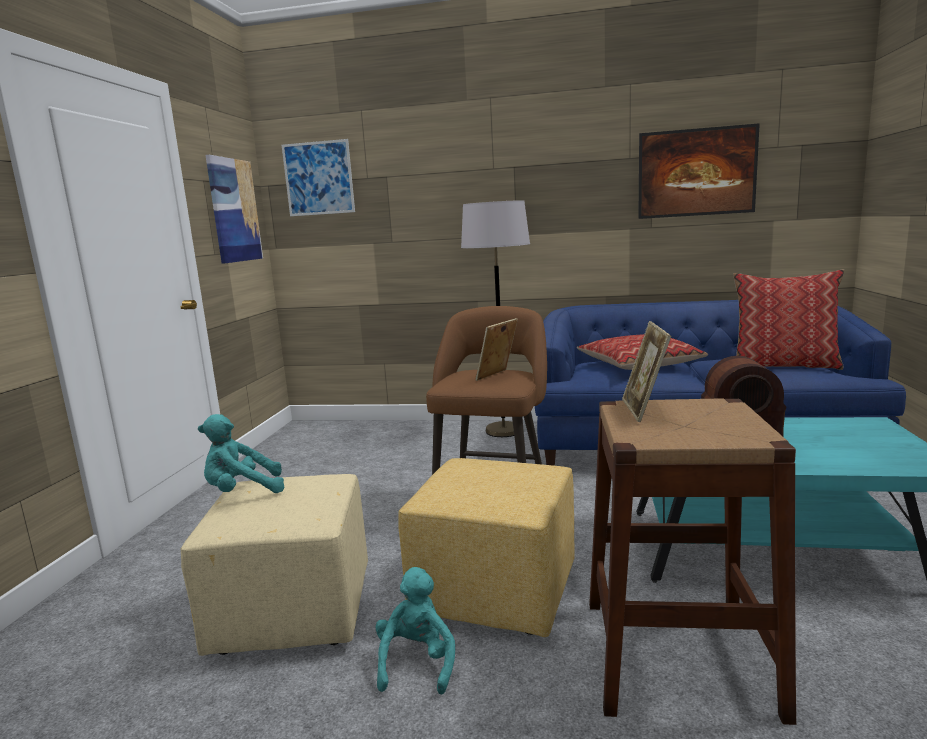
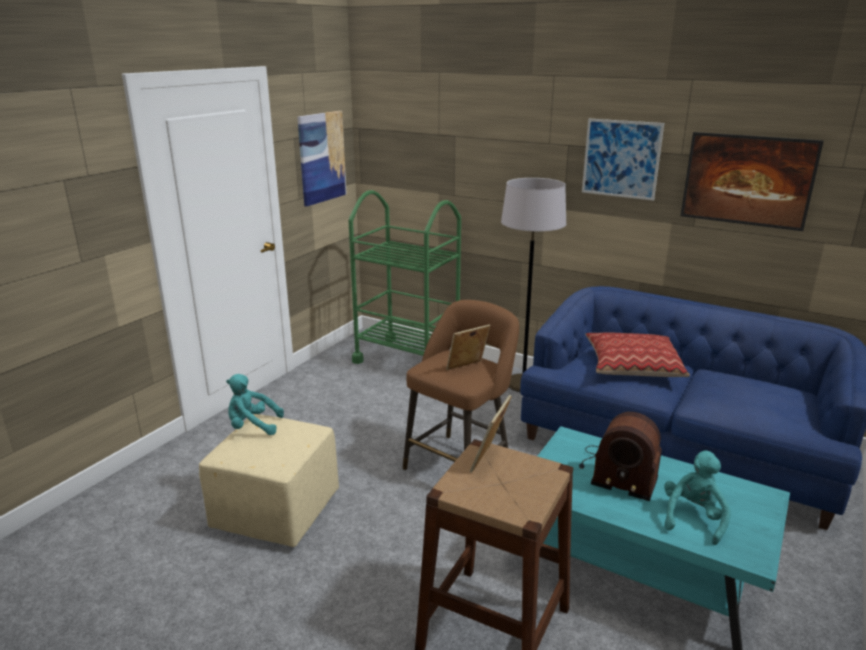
camera: 20 degrees right, 10 degrees up
(318, 178) = (398, 129): picture -> picture (621, 159)
(363, 435) = (407, 359): none -> green cart
(417, 662) = (328, 574): turquoise plush toy -> turquoise plush toy (693, 518)
(497, 591) = (411, 539): yellow ottoman -> none
(783, 365) = (764, 402): pillow -> none

